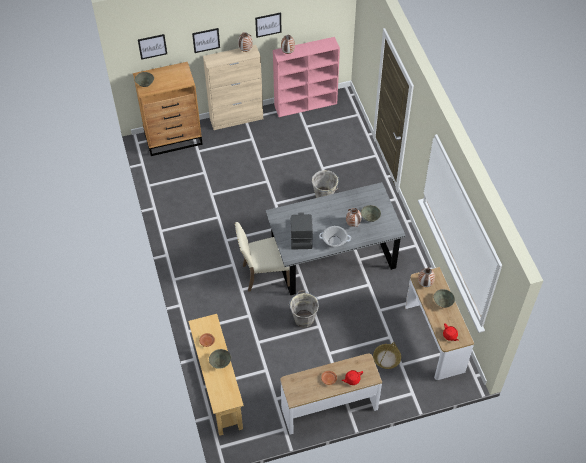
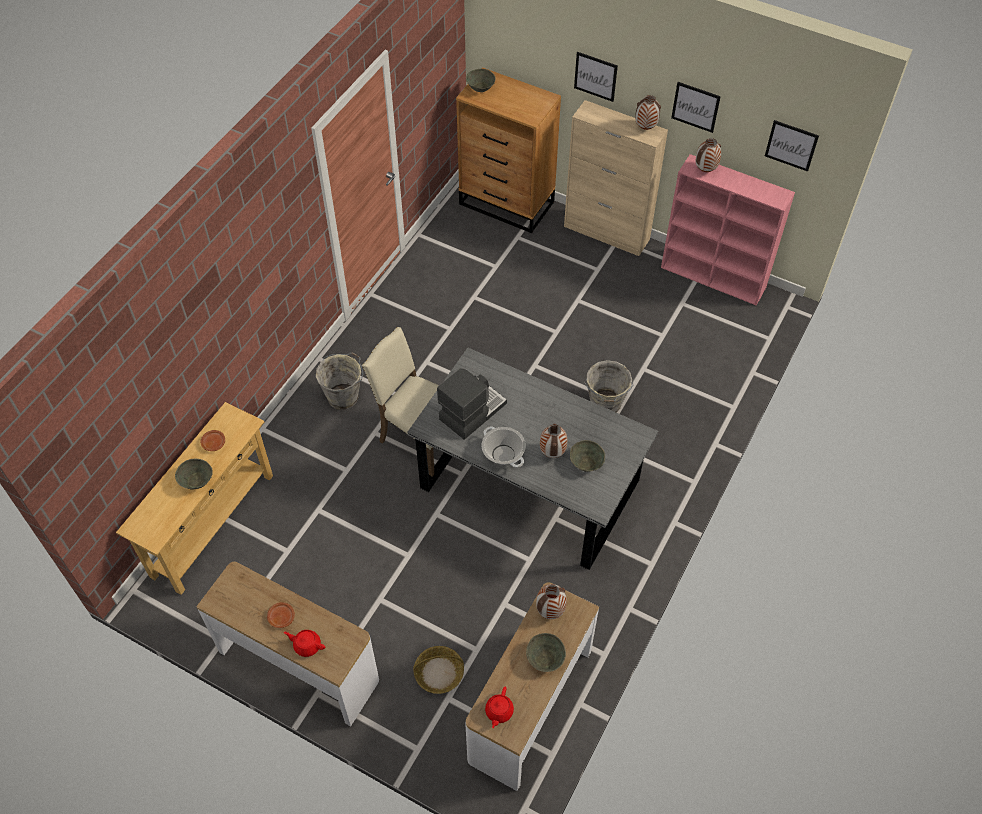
camera: 45 degrees right, 0 degrees up
(152, 46) = (517, 39): picture -> picture (791, 145)
(304, 318) = (403, 529): grey bucket -> grey bucket (344, 396)

